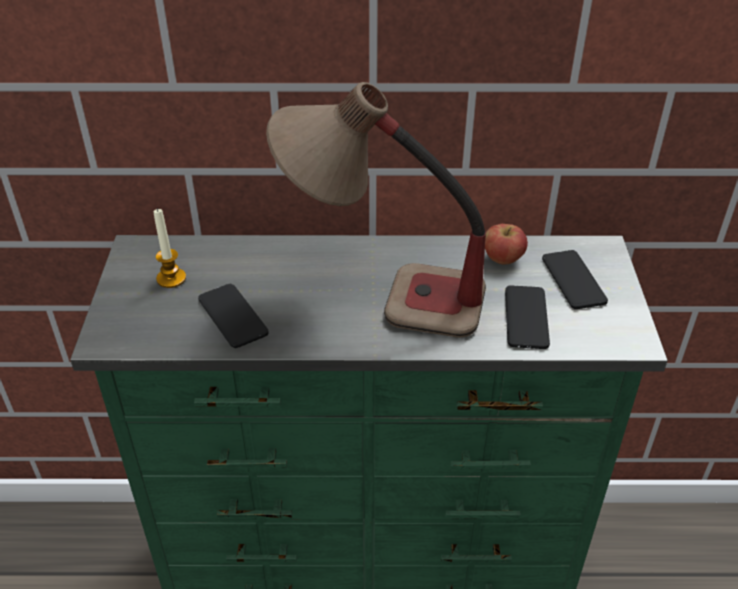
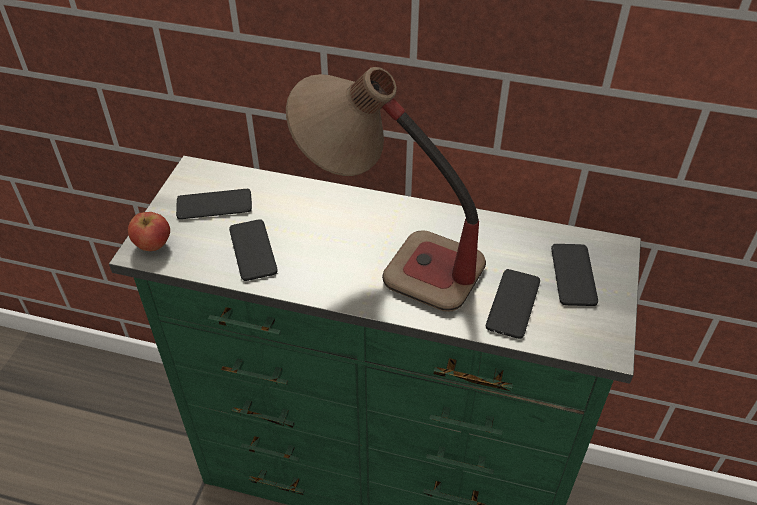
camera: 15 degrees right, 5 degrees up
(171, 278) = (214, 205): candle -> phone
(502, 259) = (514, 240): apple -> apple (153, 244)

